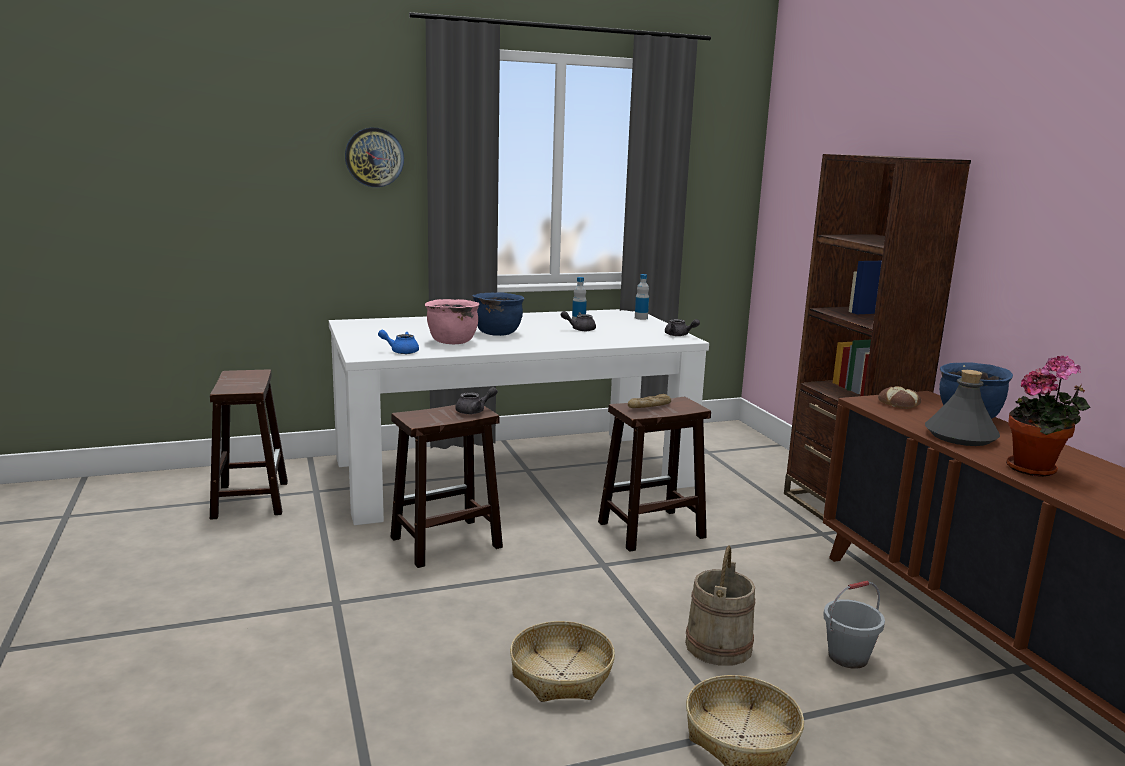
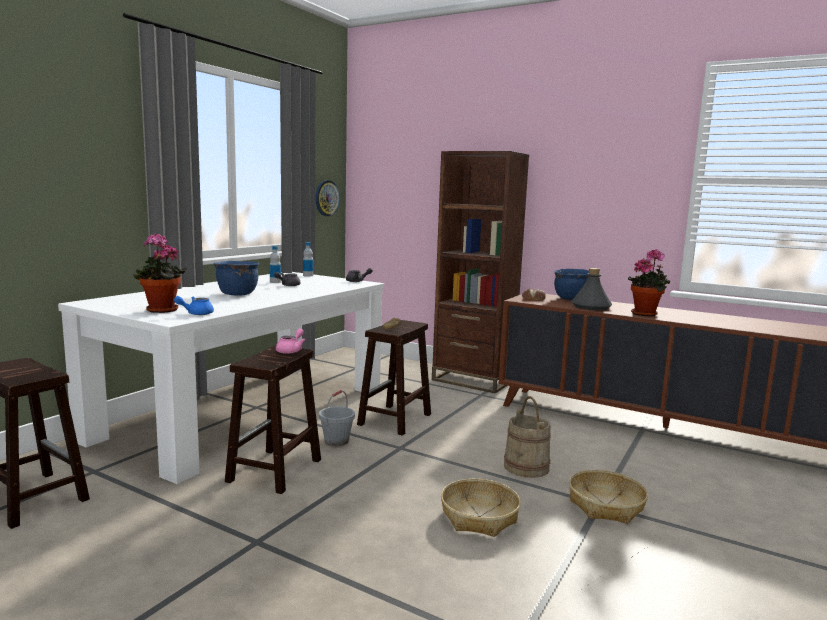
camera: 40 degrees left, 5 degrees down
(374, 157) = (90, 144): wall clock -> wall clock (326, 198)
(381, 342) = (161, 311): none -> potted plant
(452, 342) = (218, 303): pink cooking pot -> none
(475, 411) = (291, 350): grey teapot -> pink teapot
(848, 657) = (584, 449): grey bucket -> grey bucket (336, 441)

